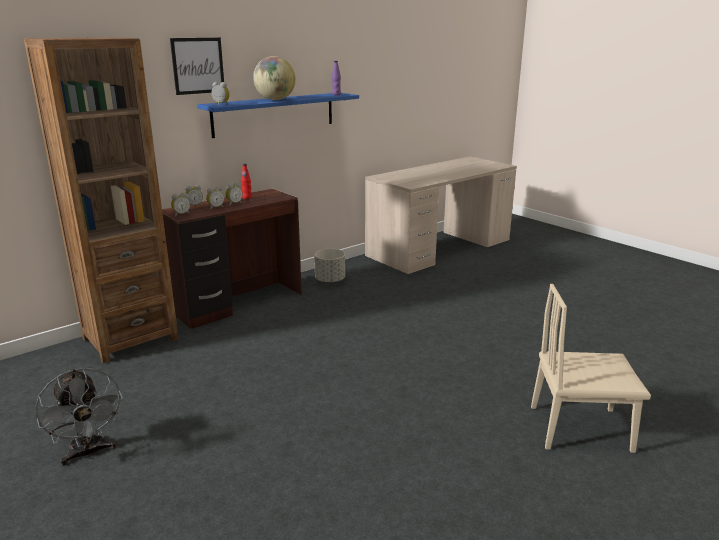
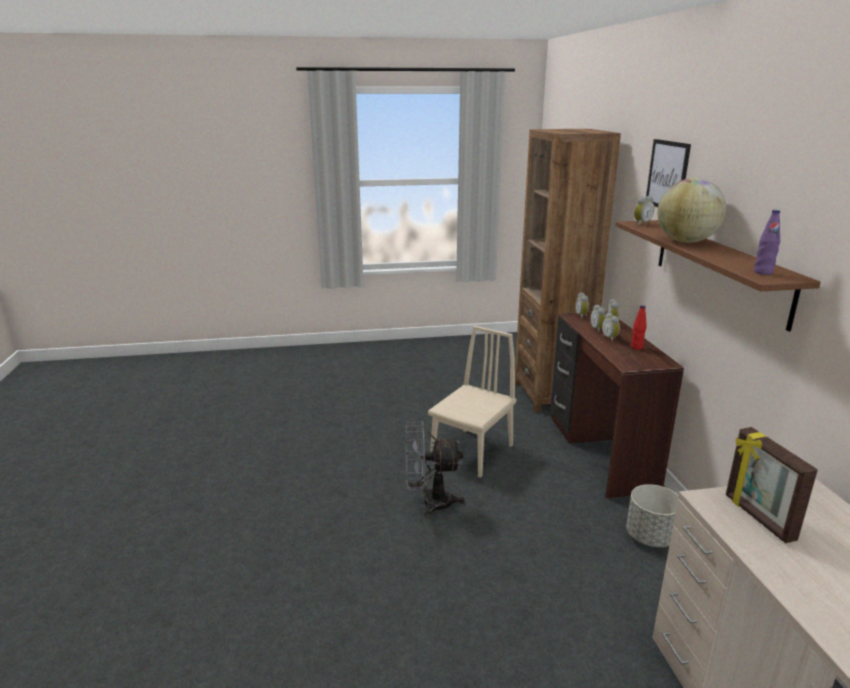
camera: 120 degrees right, 0 degrees up
(89, 453) = (405, 371): grey fan -> grey fan (429, 503)
(274, 114) = (719, 269): blue shelf -> brown shelf
(411, 181) = (758, 518): none -> picture frame
(580, 428) = (167, 569): beige chair -> beige chair (472, 452)

